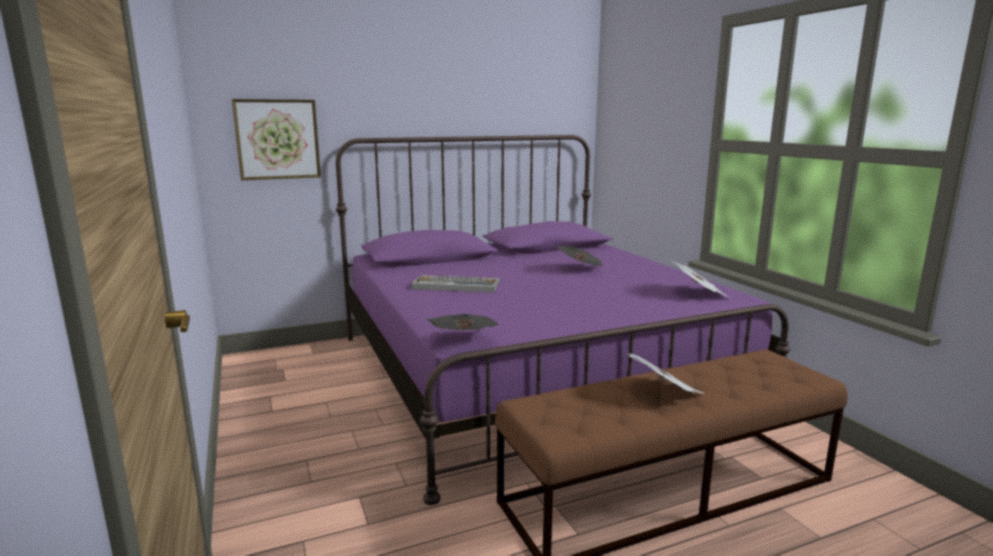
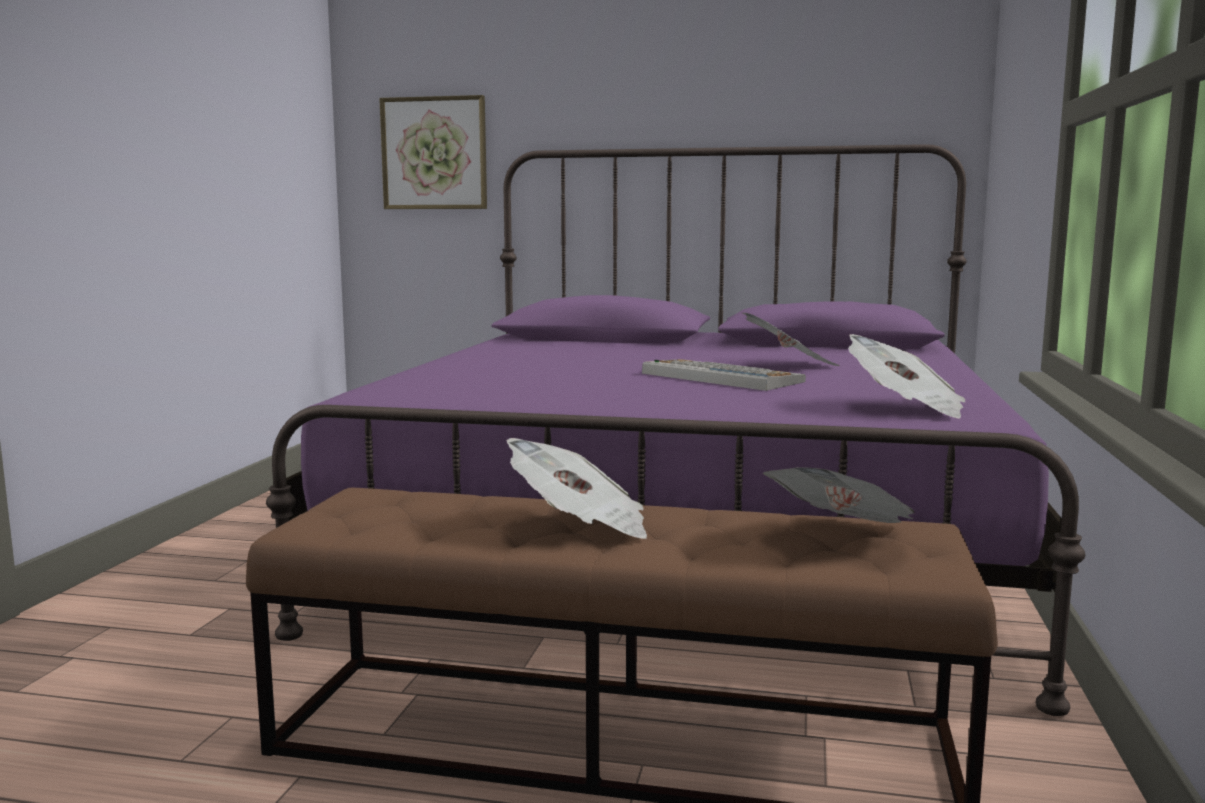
camera: 35 degrees right, 5 degrees down
(455, 285) = (540, 359): keyboard -> keyboard (719, 377)
(463, 341) = (368, 399): newspaper -> newspaper (842, 537)

